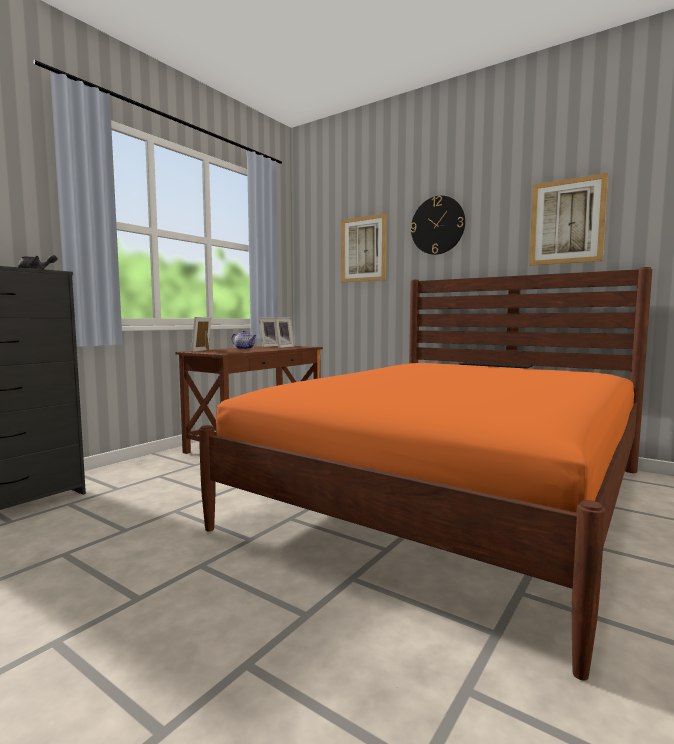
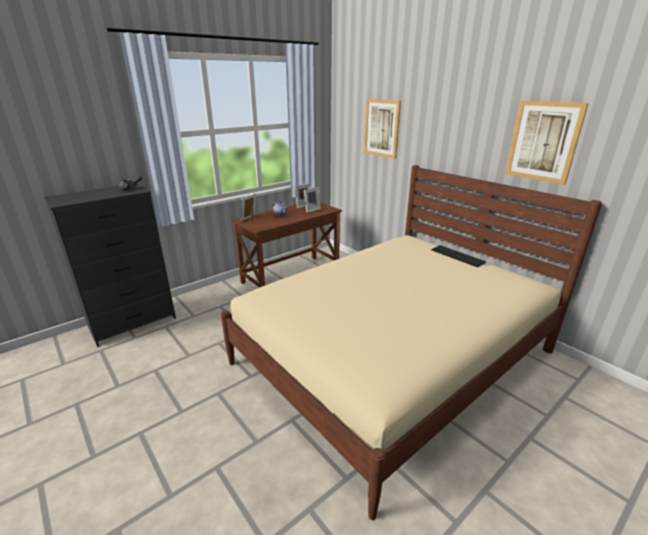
camera: 15 degrees right, 20 degrees up
(437, 225) = (439, 120): wall clock -> none
(454, 496) = (393, 357): orange bed -> beige bed

